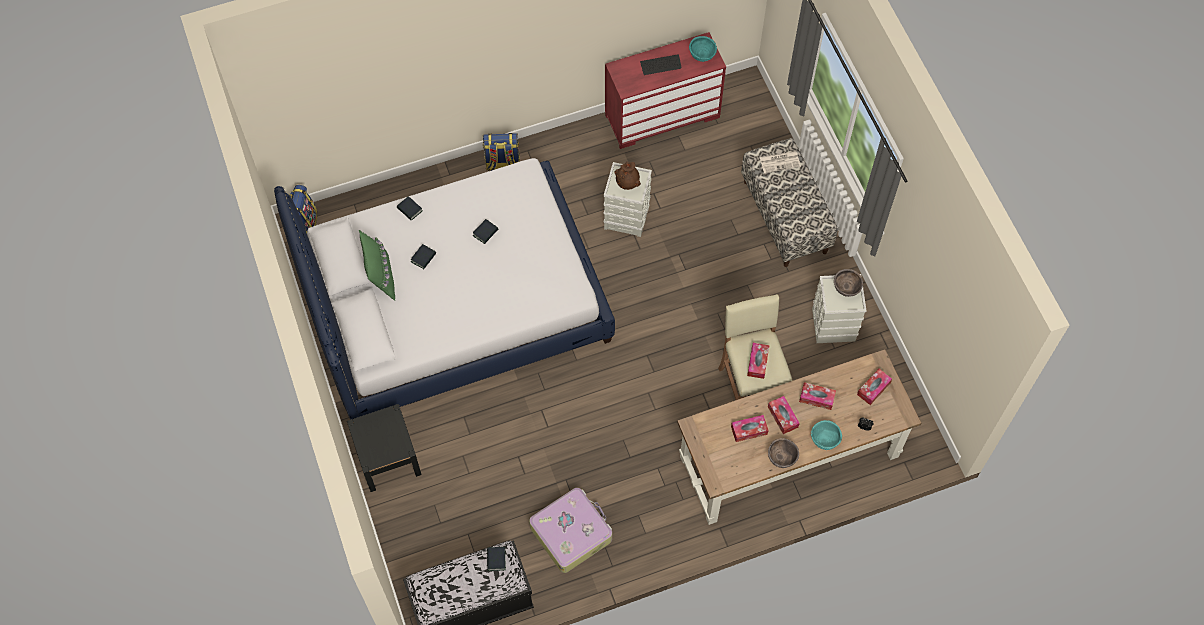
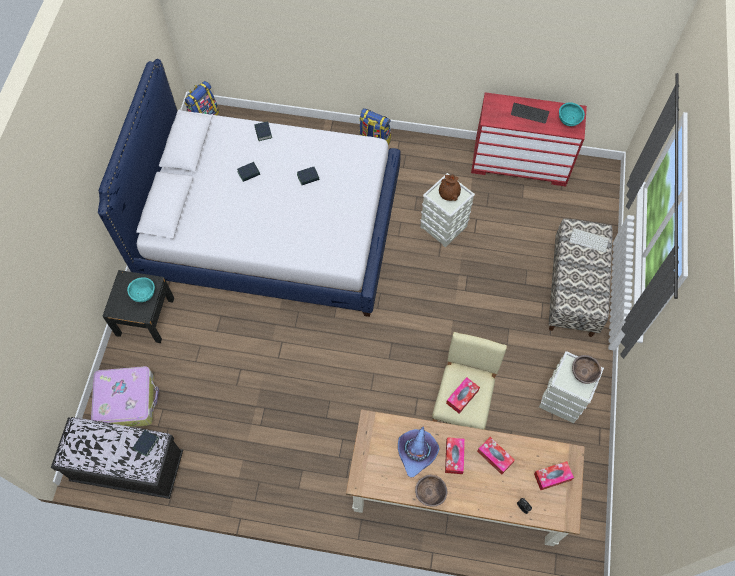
camera: 30 degrees right, 0 degrees up
(380, 277) = (207, 172): green pillow -> none
(571, 532) = (241, 453): suitcase -> suitcase (126, 400)
(749, 430) = (417, 452): tissue box -> purple hat
(780, 162) = (589, 240): newspaper -> keyboard
(824, 440) = (478, 499): turquoise bowl -> turquoise bowl (144, 295)

